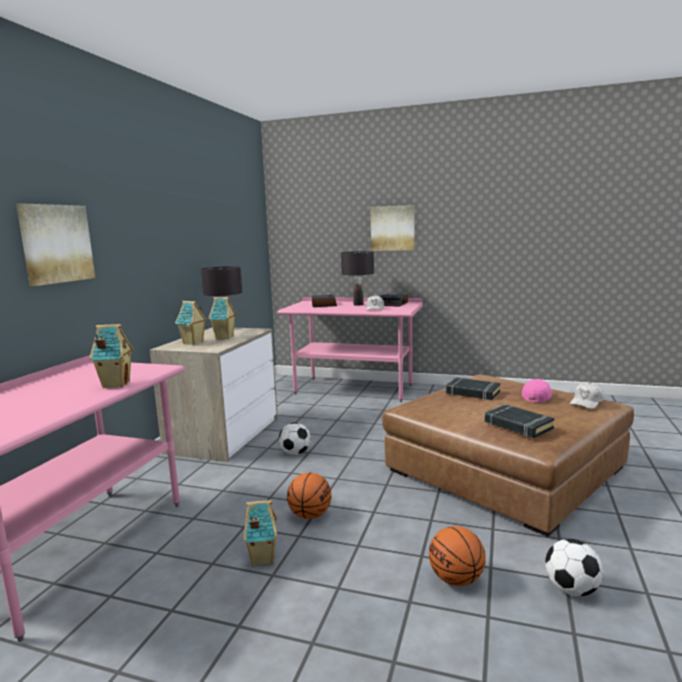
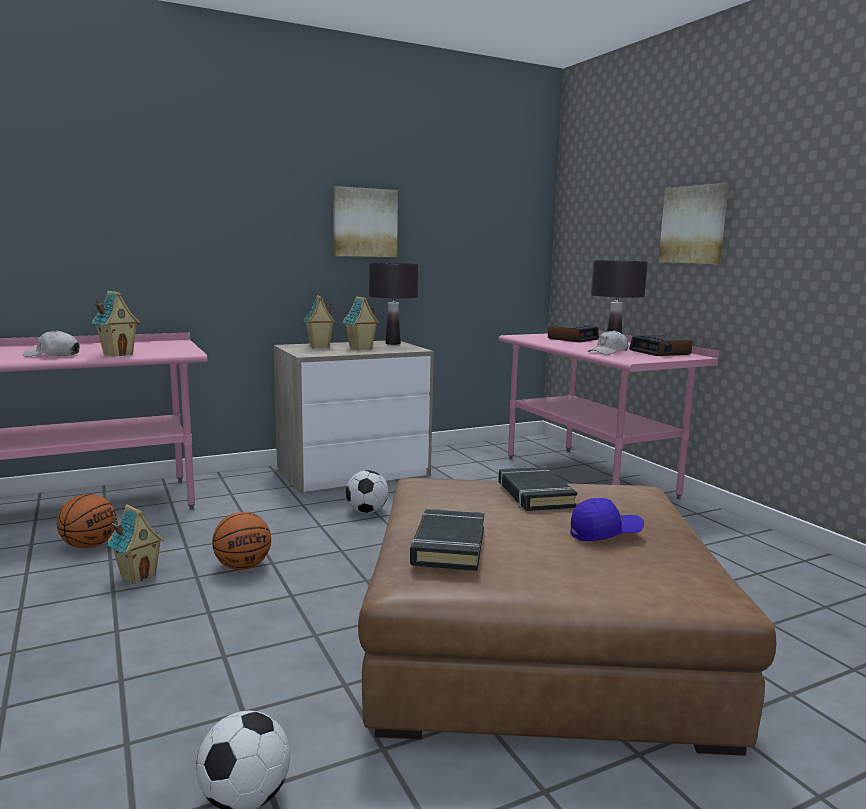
camera: 45 degrees right, 0 degrees up
(56, 244) = (157, 214): picture -> picture (364, 222)
(456, 579) = (191, 695): basketball -> basketball (89, 546)
(537, 397) = (605, 534): pink cap -> blue cap
(587, 402) = (661, 573): white cap -> white cap (52, 355)

